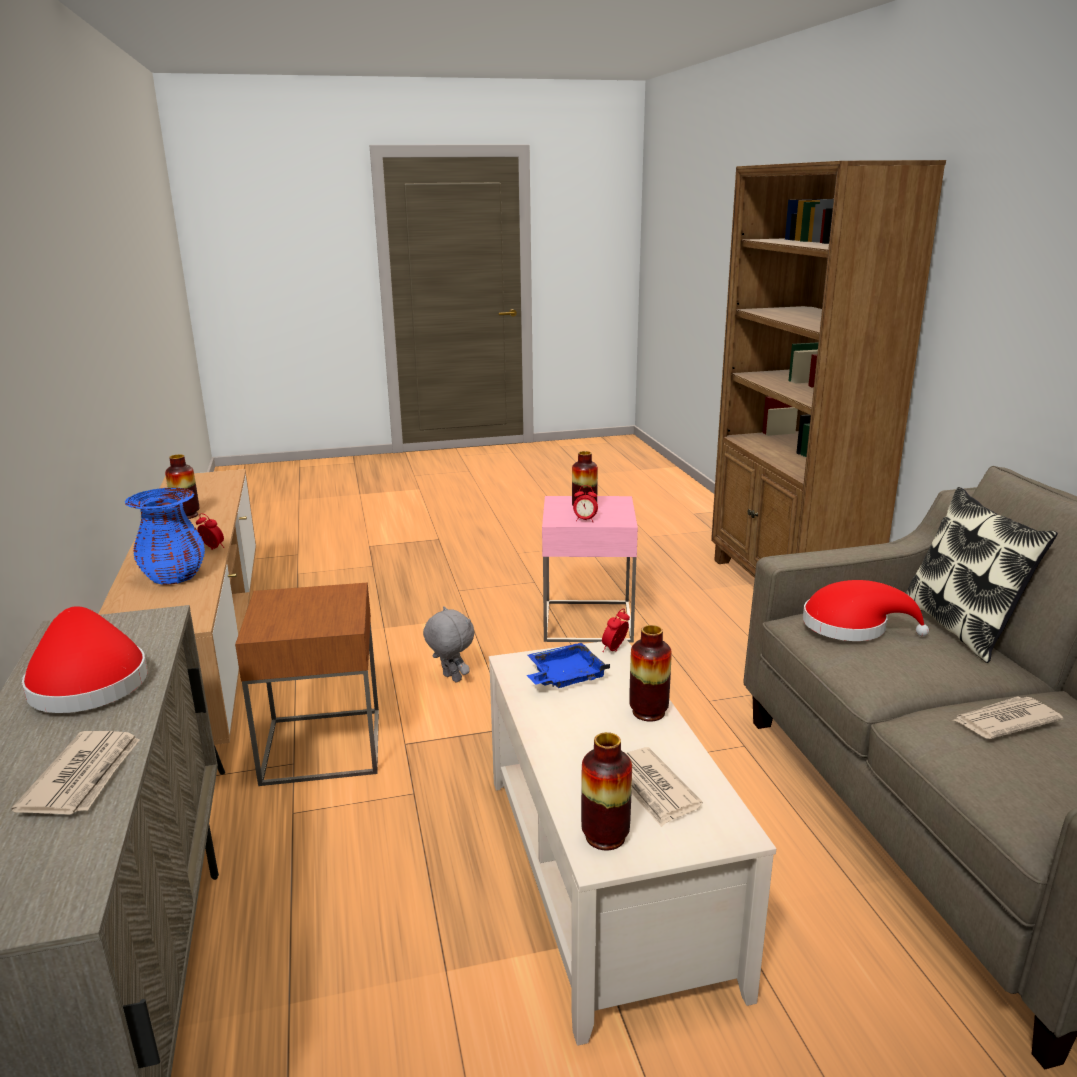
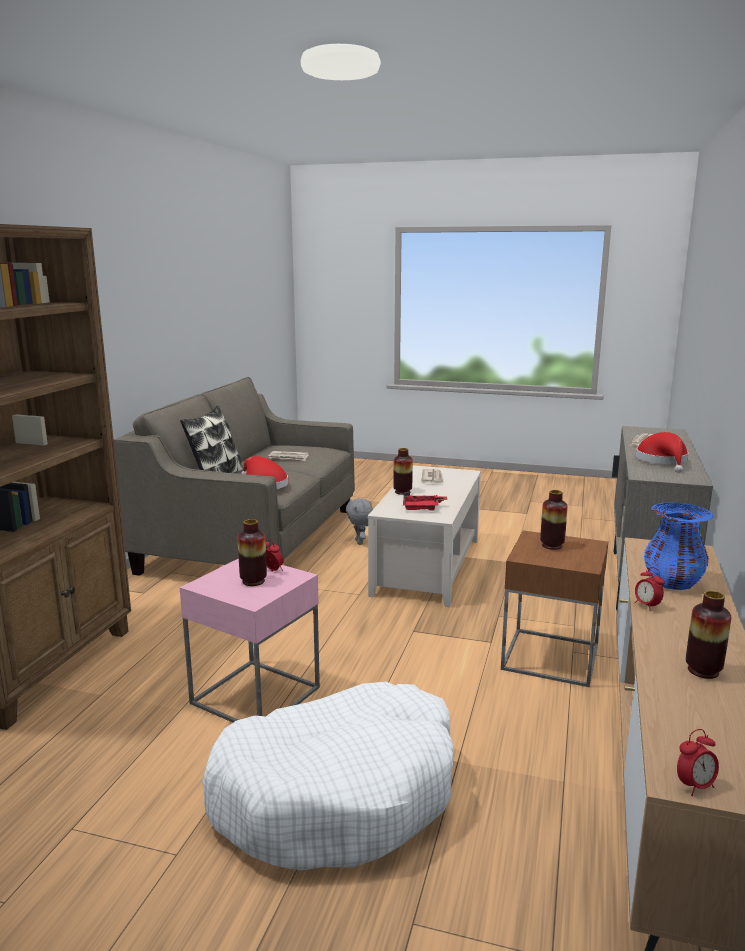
camera: 150 degrees left, 5 degrees down
(450, 678) = (428, 678): grey plush toy -> grey plush toy (360, 542)
(455, 592) = (338, 794): none -> white dog bed
(565, 676) = (422, 508): blue tray -> red tray
(605, 836) = (462, 474): vase -> vase (552, 545)
(615, 650) = (382, 511): alarm clock -> alarm clock (695, 786)

